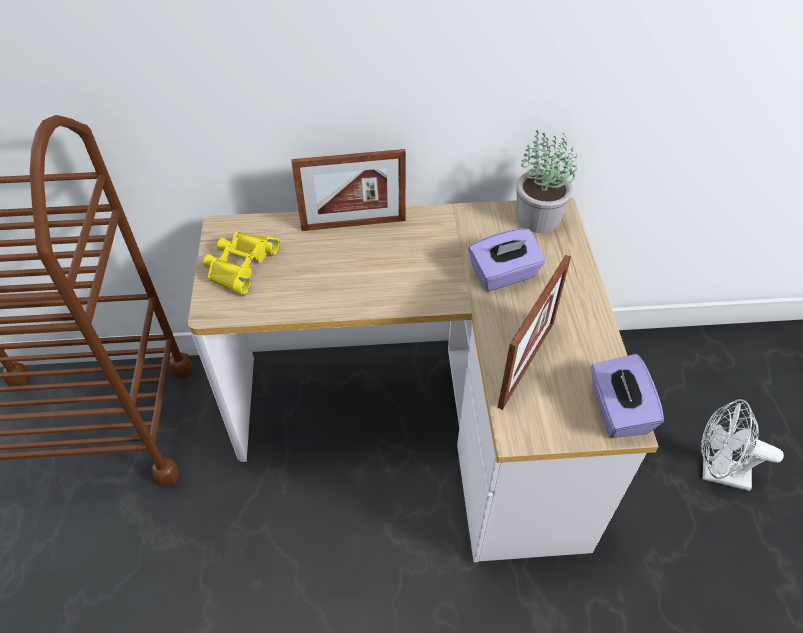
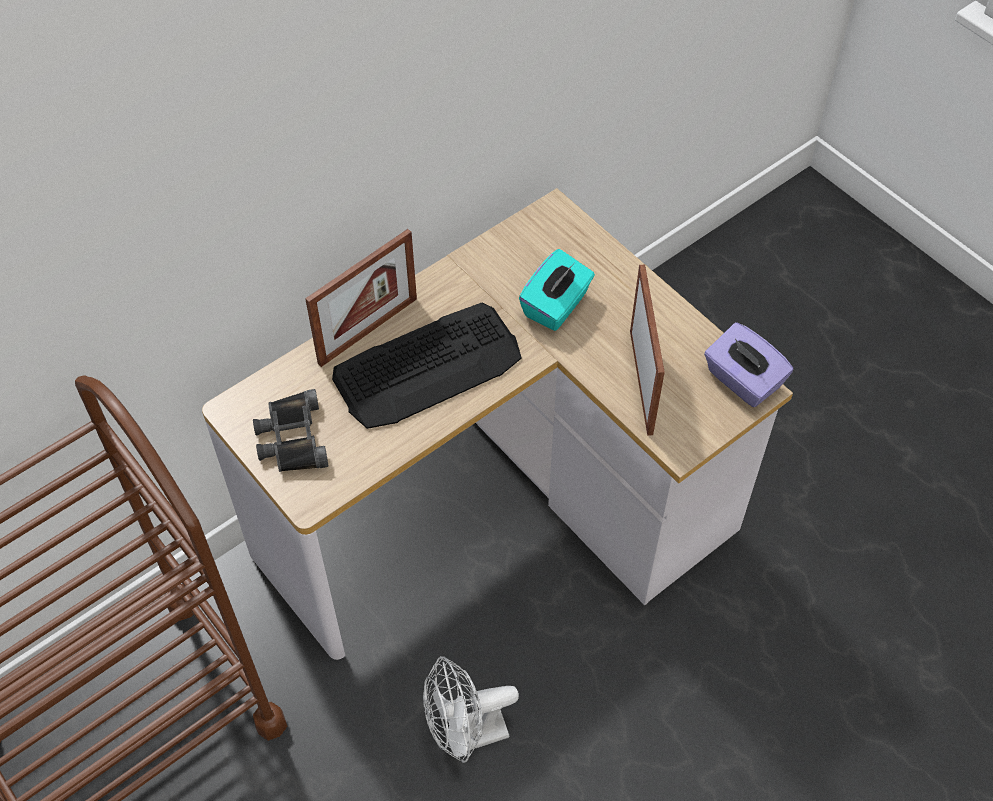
camera: 35 degrees left, 5 degrees up
(239, 265) = (291, 438): yellow binoculars -> black binoculars
(373, 268) = (428, 366): none -> keyboard
(504, 275) = (556, 306): purple tissue box -> turquoise tissue box
(537, 218) = (540, 229): potted plant -> none
(716, 472) = (794, 389): white fan -> white fan (466, 735)

